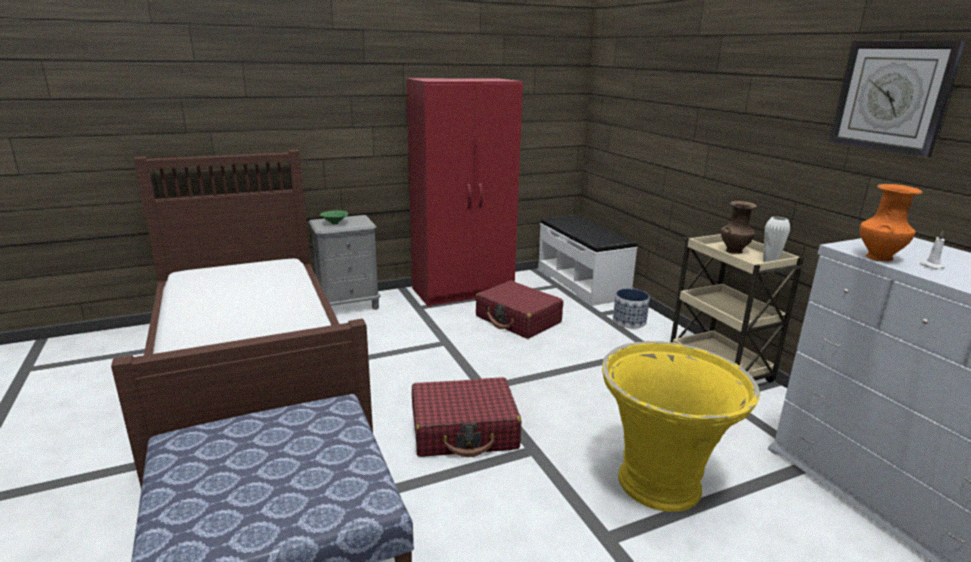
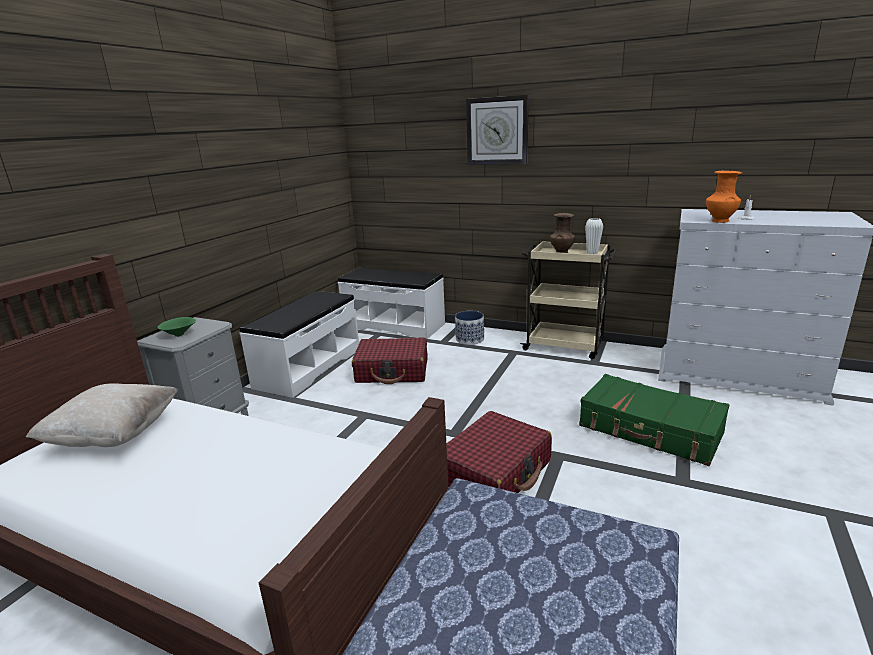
camera: 40 degrees left, 0 degrees up
(244, 275) = (115, 436): none -> beige pillow
(464, 291) = (308, 367): red wardrobe -> white bench
(661, 483) = (650, 430): yellow planter -> green suitcase
(892, 96) = (656, 118): wall clock -> wall clock (497, 131)

